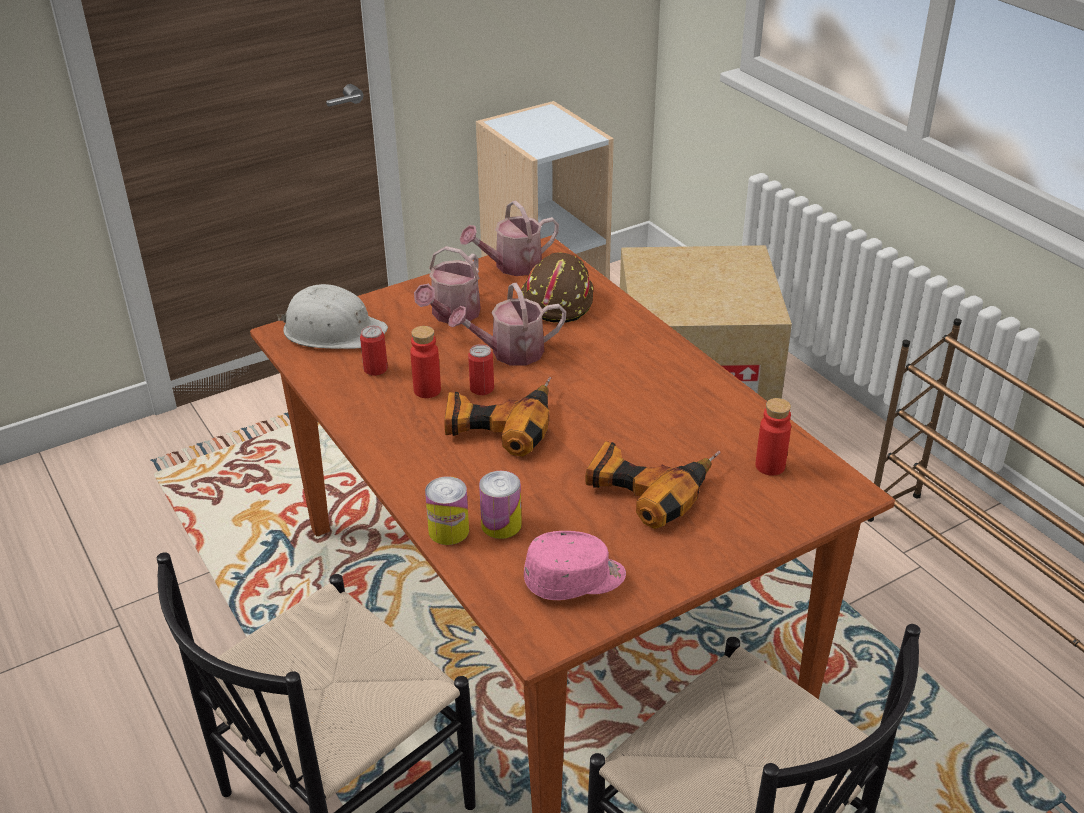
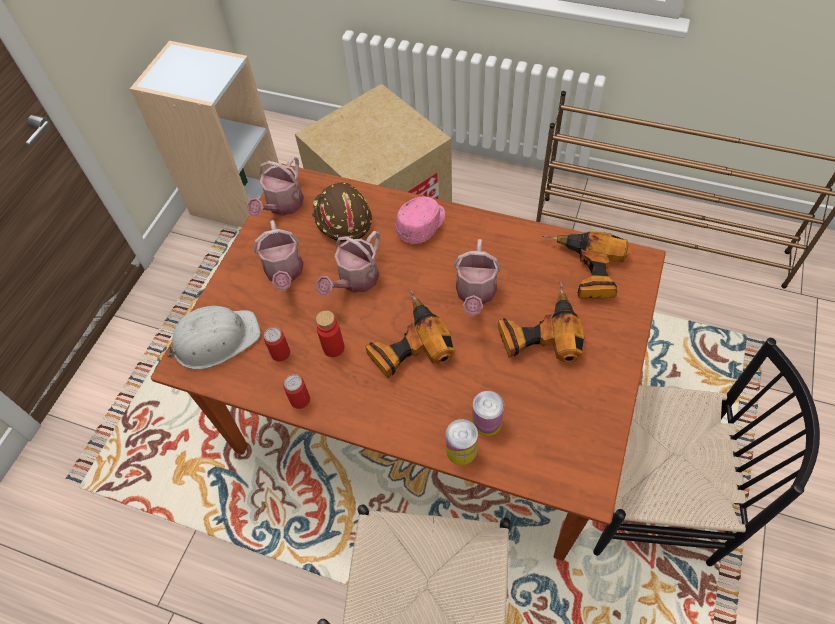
camera: 35 degrees left, 20 degrees up
(482, 388) = (367, 323): can -> can (300, 400)
(575, 580) = (567, 431): pink cap -> pink cap (422, 225)
(618, 423) = (475, 294): none -> watering can
(770, 466) = (586, 270): red bottle -> power drill

